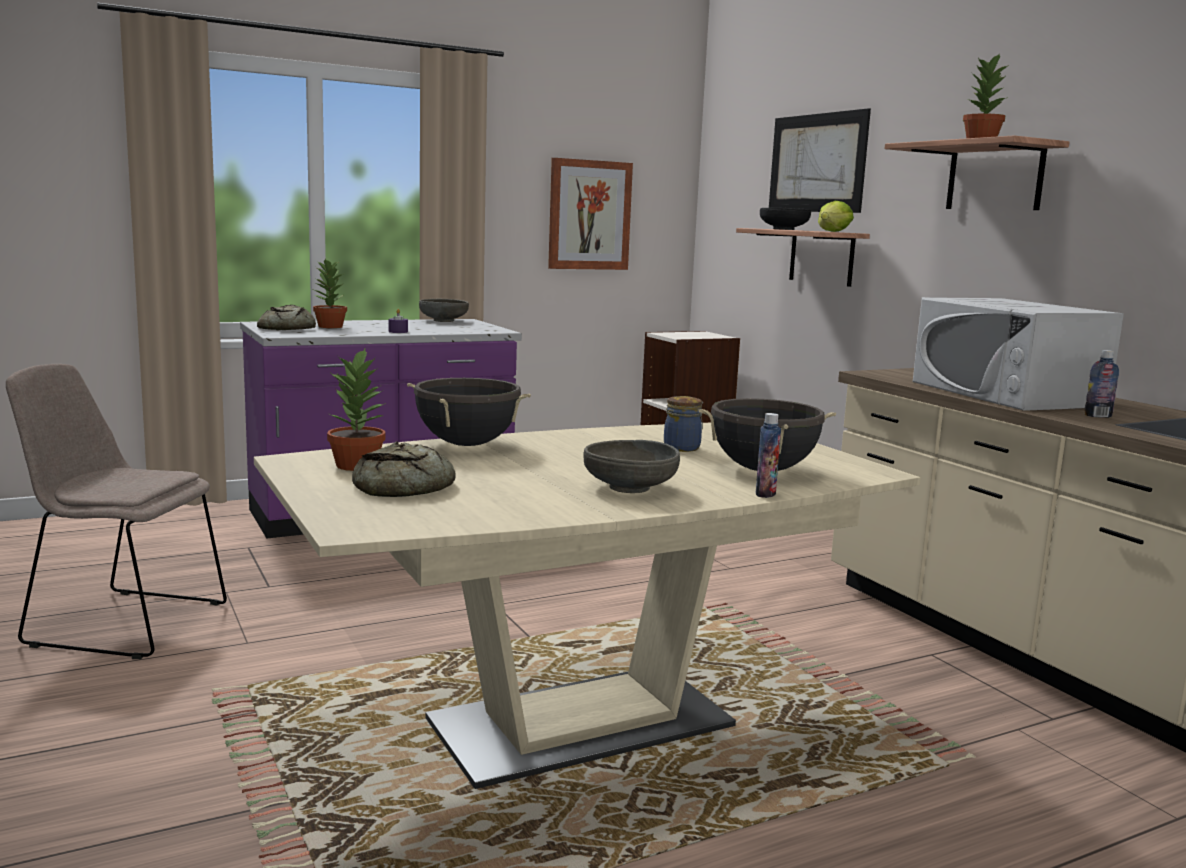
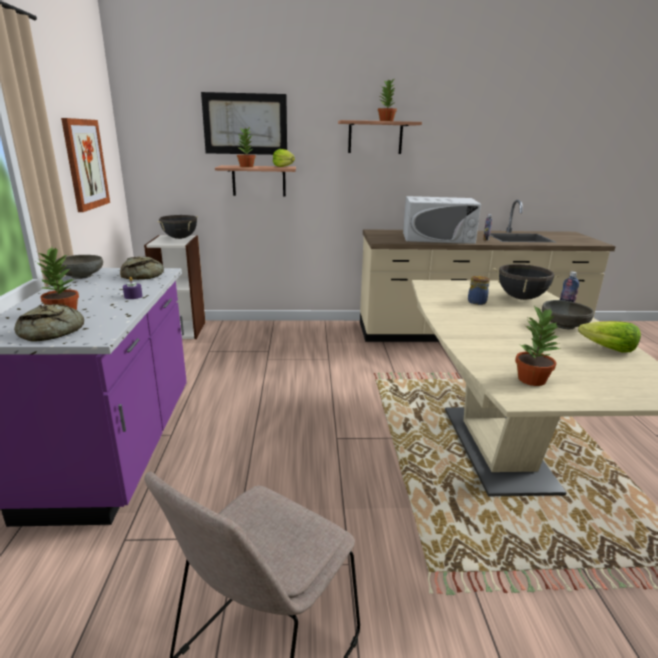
camera: 65 degrees left, 10 degrees up
(404, 487) = (583, 373): bread -> bread (144, 274)
(467, 444) = (469, 343): black cooking pot -> black cooking pot (180, 238)
(535, 505) = (607, 349): none -> lettuce
(784, 229) = (246, 166): black bowl -> potted plant

